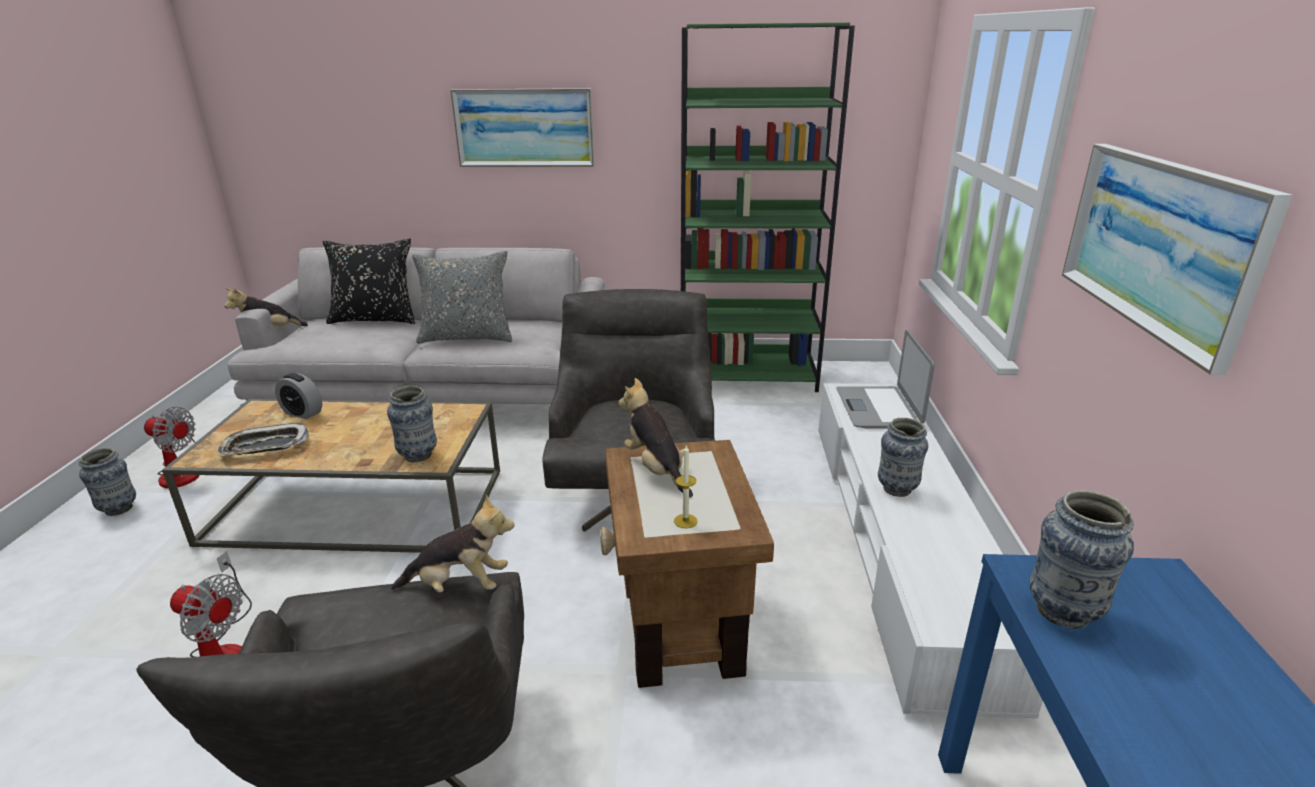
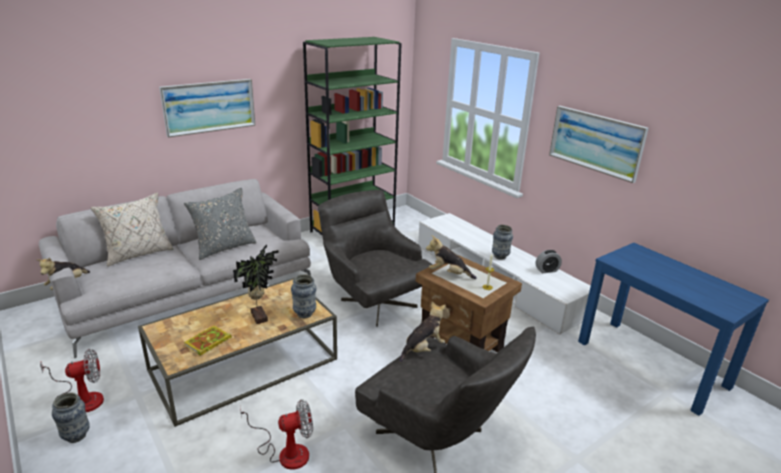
camera: 40 degrees left, 0 degrees up
(265, 446) = (207, 343): tray -> book
(302, 413) = (194, 320): alarm clock -> alarm clock (547, 270)
(368, 437) = (260, 316): none -> potted plant
(375, 319) = (138, 254): black pillow -> beige pillow
(878, 408) = (454, 226): laptop -> none
(1063, 612) = (629, 266): vase -> none

